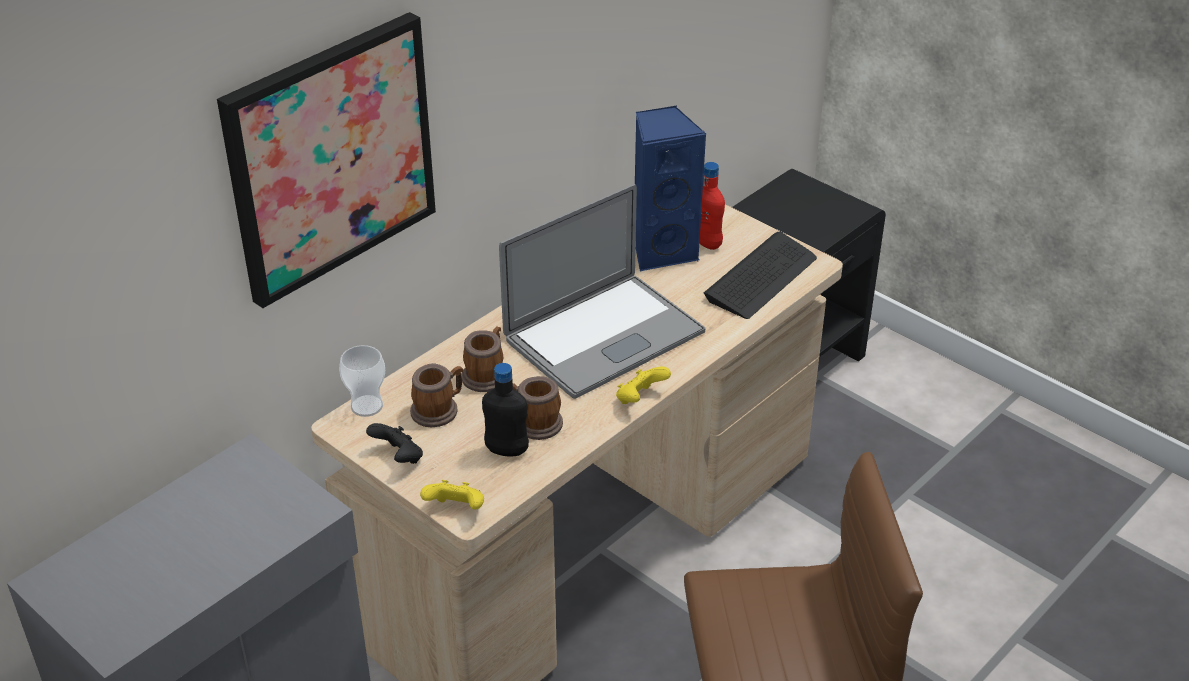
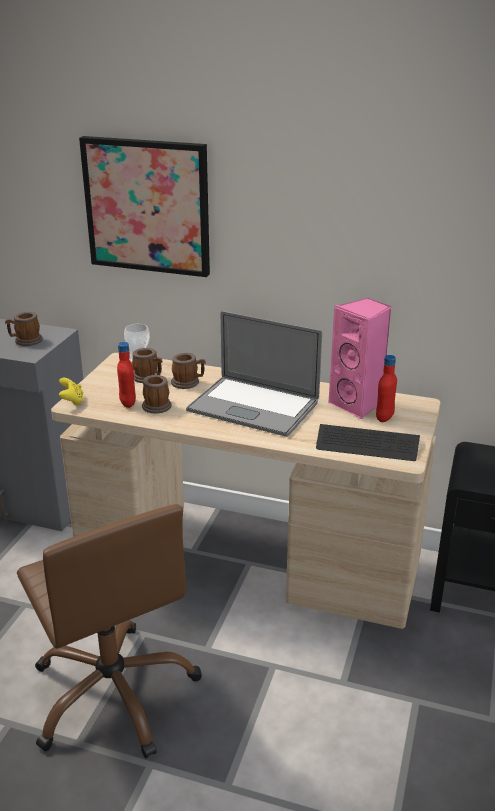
camera: 65 degrees right, 10 degrees down
(248, 506) = (25, 341): none -> mug
(398, 458) = (103, 377): black game controller -> none
(506, 451) = (128, 403): black bottle -> red bottle
(640, 399) = (202, 431): yellow game controller -> none
(662, 251) = (358, 405): blue speaker -> pink speaker

